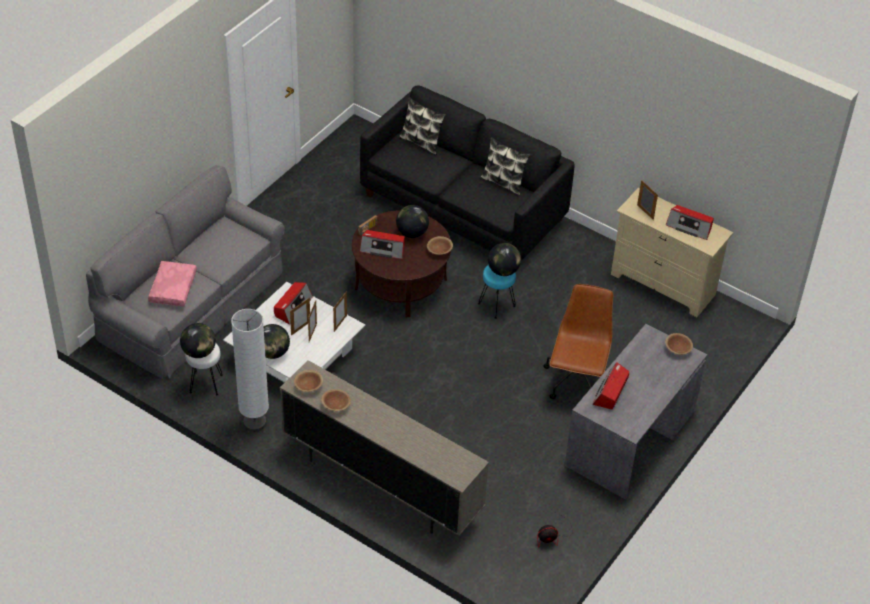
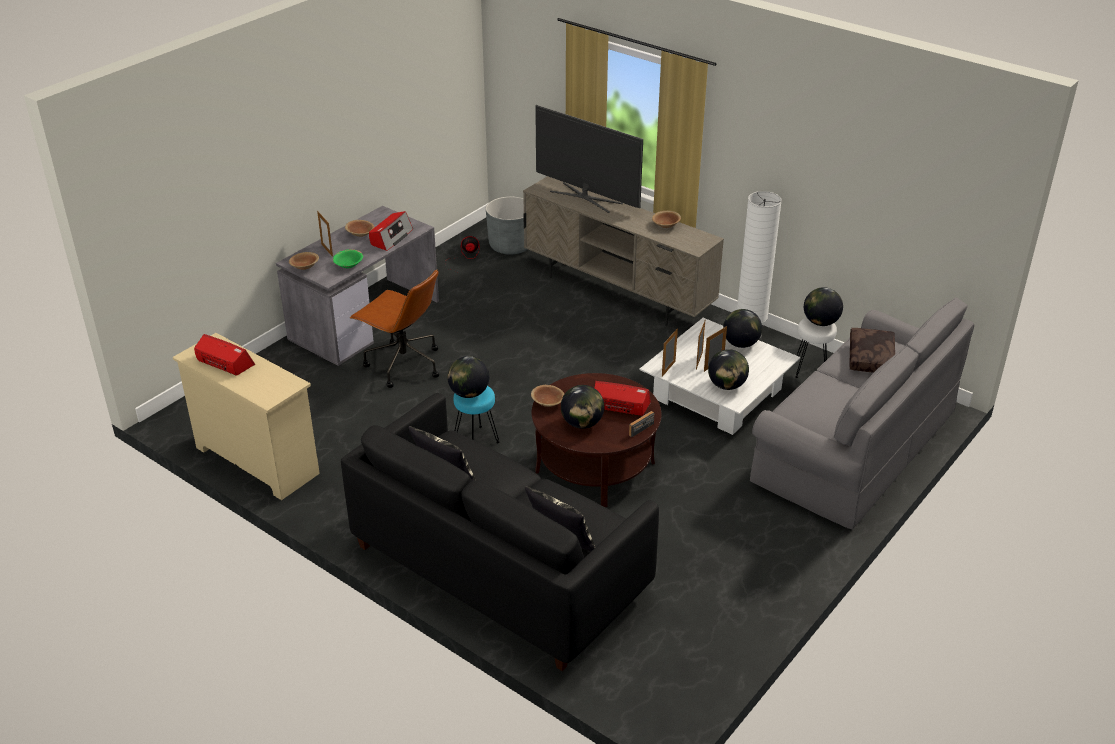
camera: 175 degrees left, 10 degrees down
(172, 288) = (872, 358): pink pillow -> brown pillow
(292, 307) = (726, 385): radio -> globe
(308, 386) = (695, 238): brown bowl -> brown bowl (360, 234)
(419, 450) = (586, 197): none -> television
(504, 561) = (510, 245): none -> grey planter
(577, 382) = (403, 364): brown office chair -> brown office chair turned 75 degrees counterclockwise
(638, 352) = (348, 265): none -> green bowl
(645, 212) = (274, 379): picture frame -> picture frame (327, 250)

